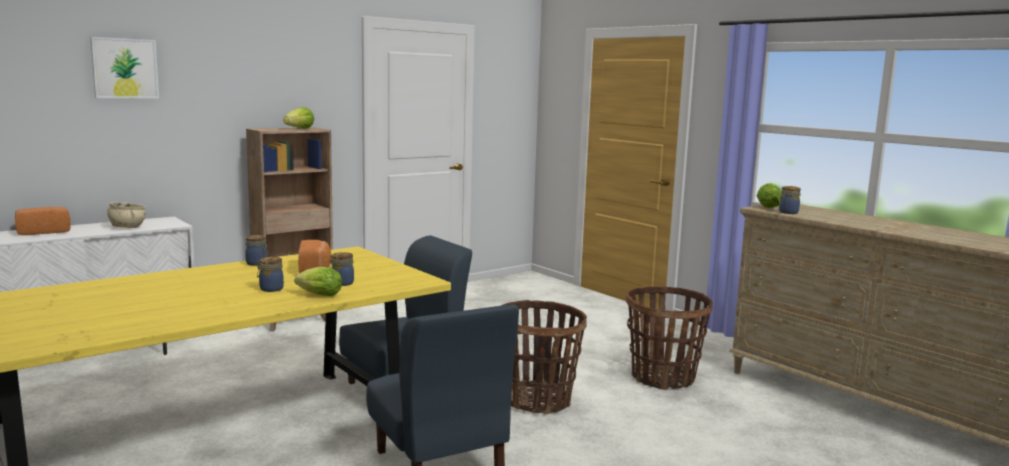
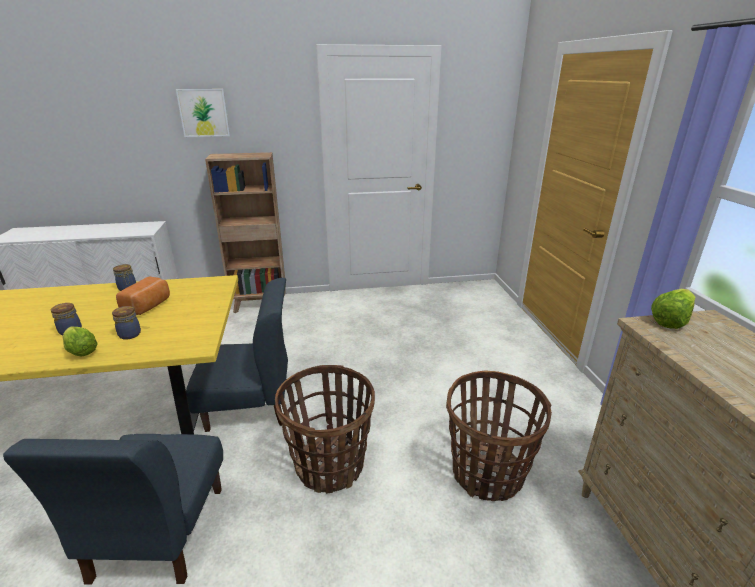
camera: 30 degrees right, 15 degrees up
(43, 232) = (63, 230): bread -> none
(125, 68) = (109, 105): picture -> picture (204, 113)
(127, 227) = (114, 231): beige bowl -> none
(299, 129) = (247, 155): lettuce -> none
(787, 212) = (683, 348): jar -> none

